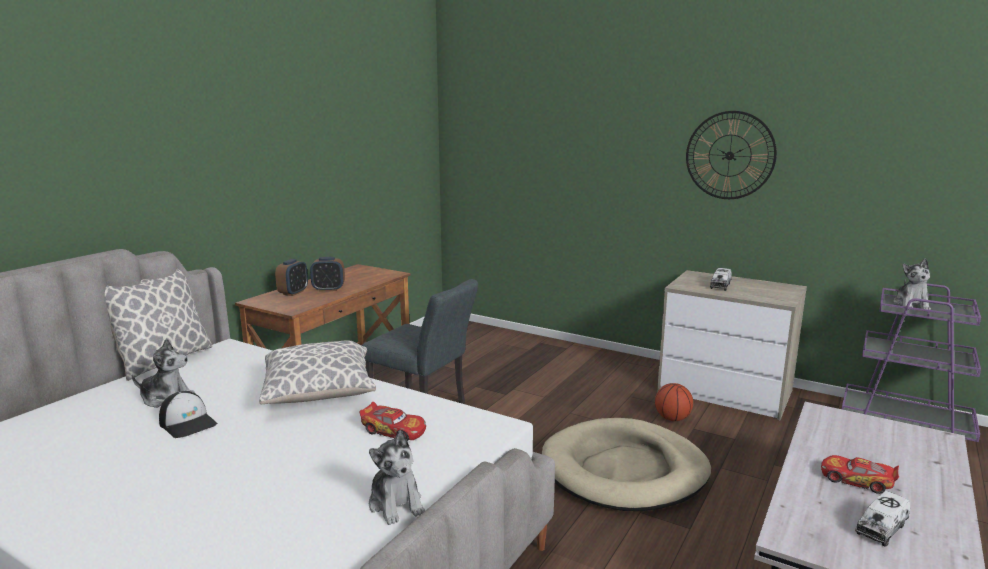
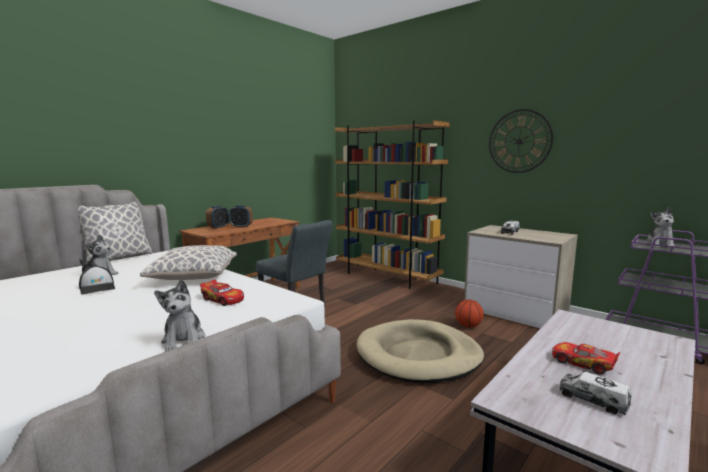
camera: 10 degrees right, 5 degrees down
(531, 343) = (386, 277): none -> brown bookcase
(881, 528) = (593, 400): toy truck -> toy truck turned 75 degrees clockwise

